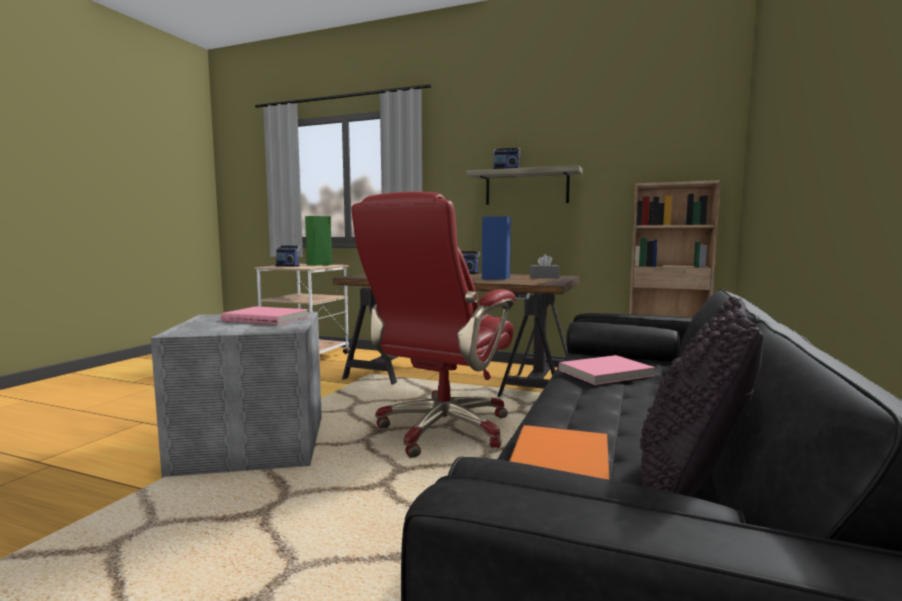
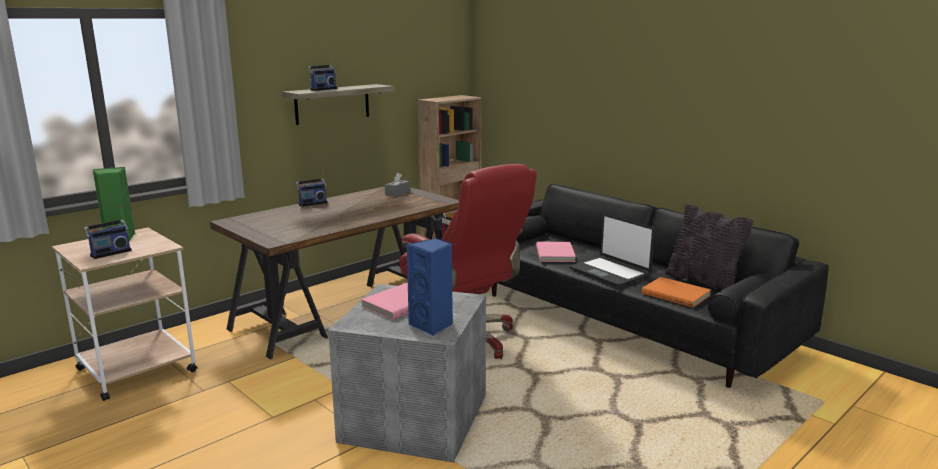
camera: 65 degrees left, 10 degrees up
(496, 278) = (381, 204): blue speaker -> blue speaker (432, 325)
(589, 407) = (610, 272): none -> laptop

